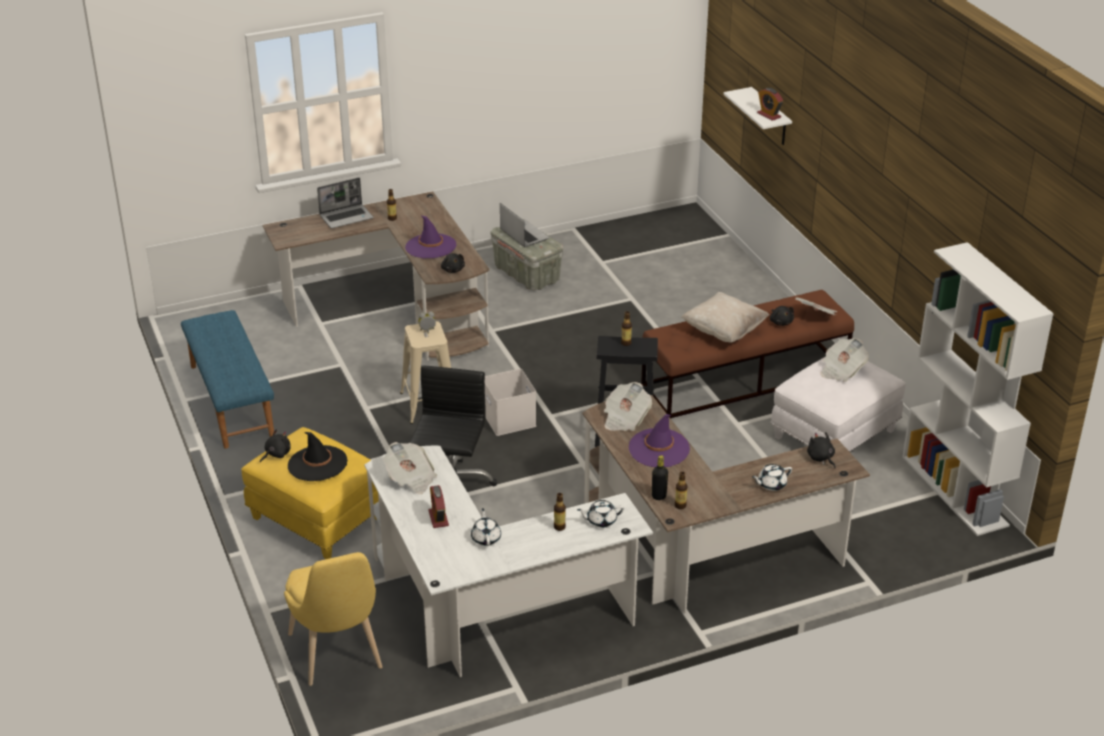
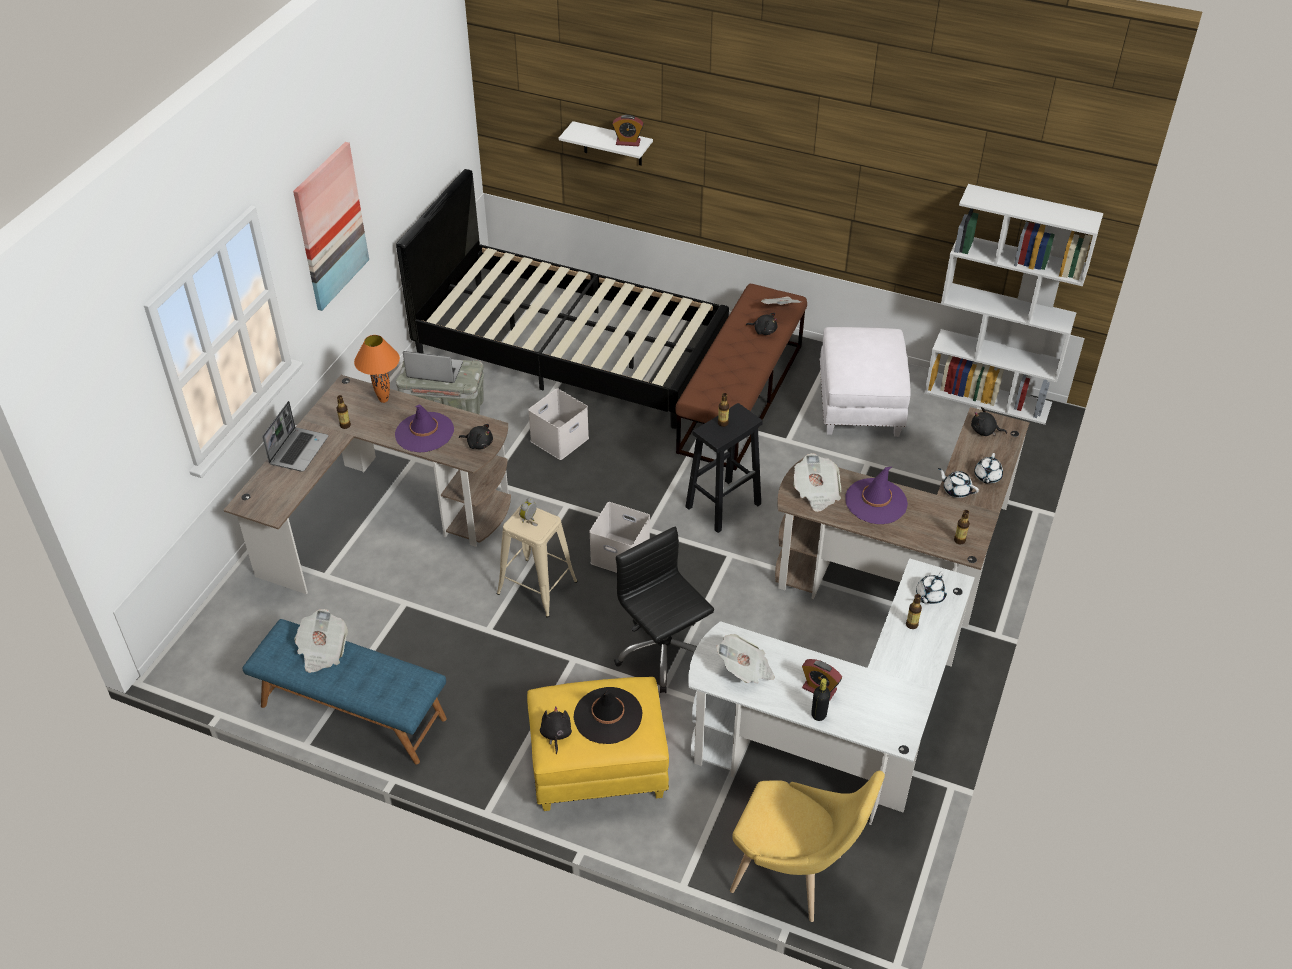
camera: 45 degrees left, 10 degrees up
(435, 217) = (384, 400): none -> orange table lamp
(472, 71) = (330, 226): none -> picture
(486, 538) = (878, 677): white teapot -> white teapot (956, 490)
(574, 332) = (559, 438): none -> white storage box
(659, 496) = (935, 543): black bottle -> black bottle (818, 714)
(663, 286) = (570, 351): none -> black bed
(724, 332) = (737, 365): beige pillow -> none
(841, 370) = (859, 346): newspaper -> newspaper (322, 651)

